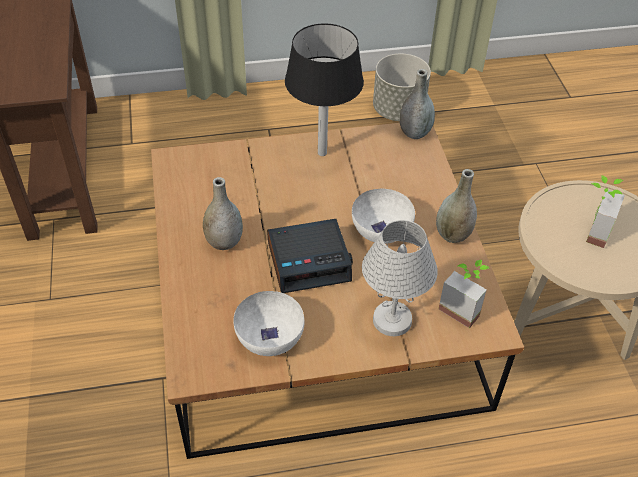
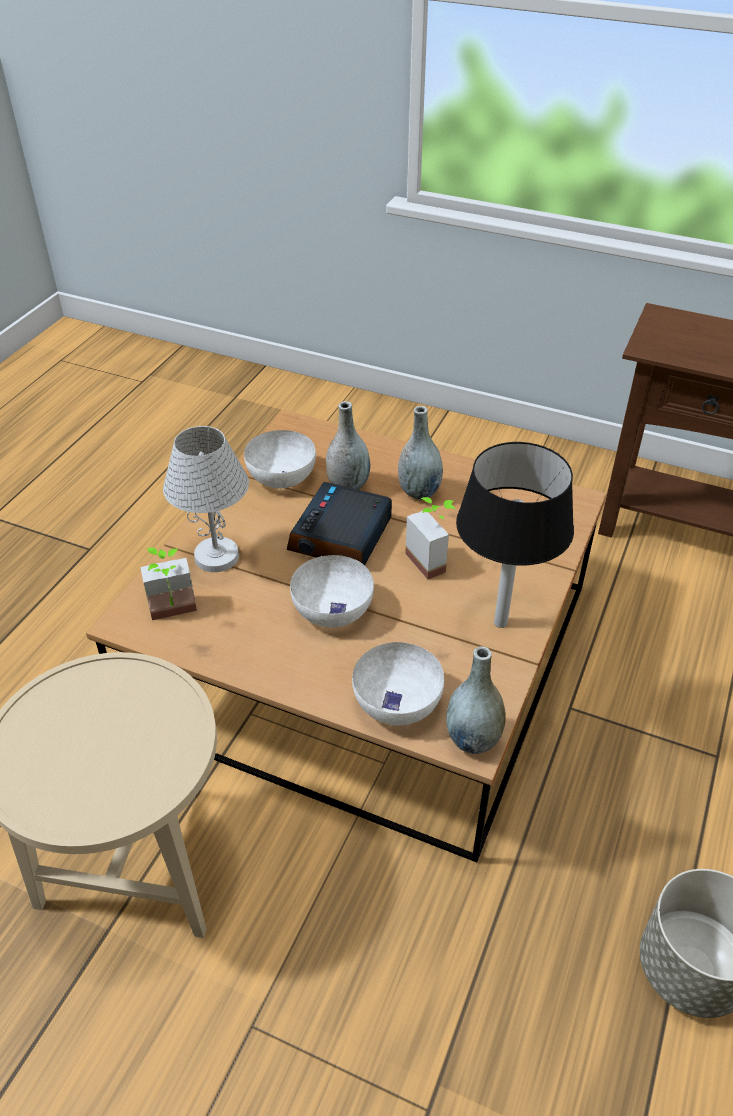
camera: 125 degrees right, 5 degrees down
(421, 169) = (397, 703): none -> white bowl
(452, 234) = (268, 666): grey vase -> grey vase (348, 486)
(591, 230) = (109, 741): potted plant -> potted plant (433, 559)

